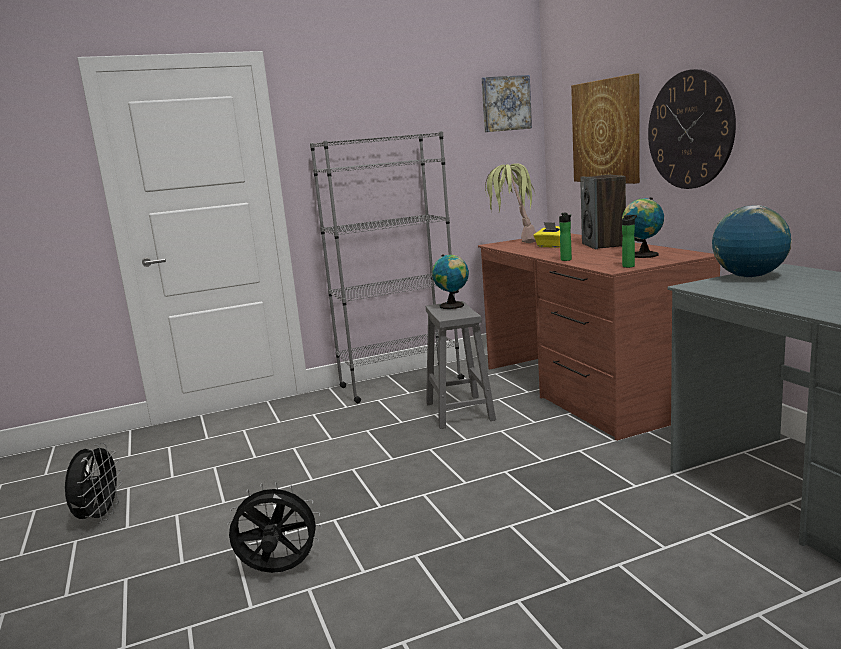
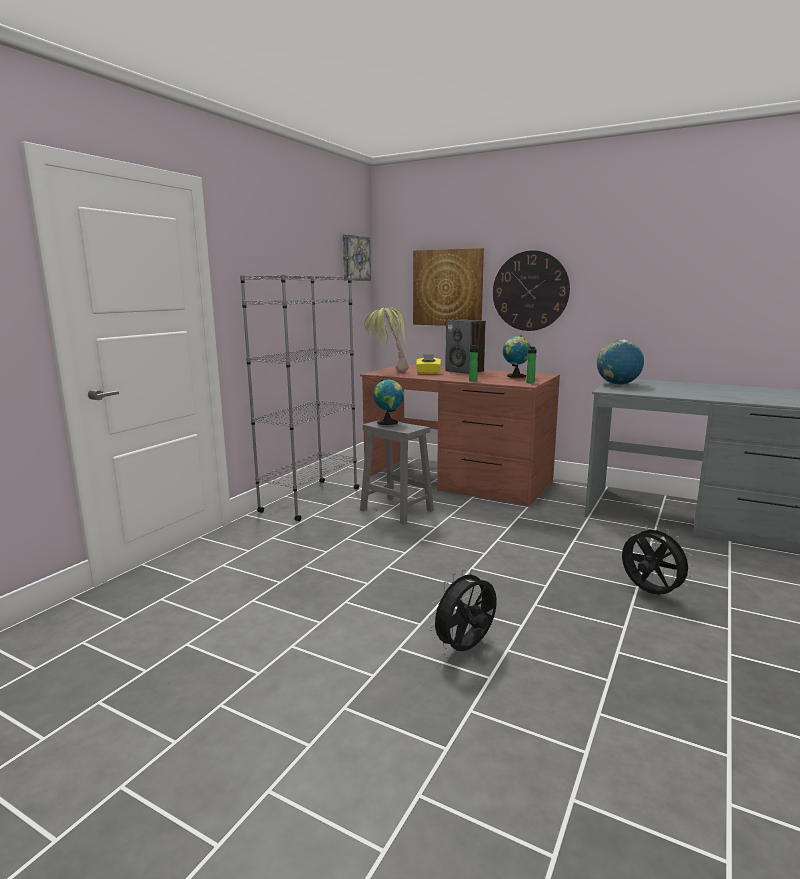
camera: 40 degrees left, 0 degrees up
(99, 517) = (207, 677): black fan -> black fan (649, 593)

